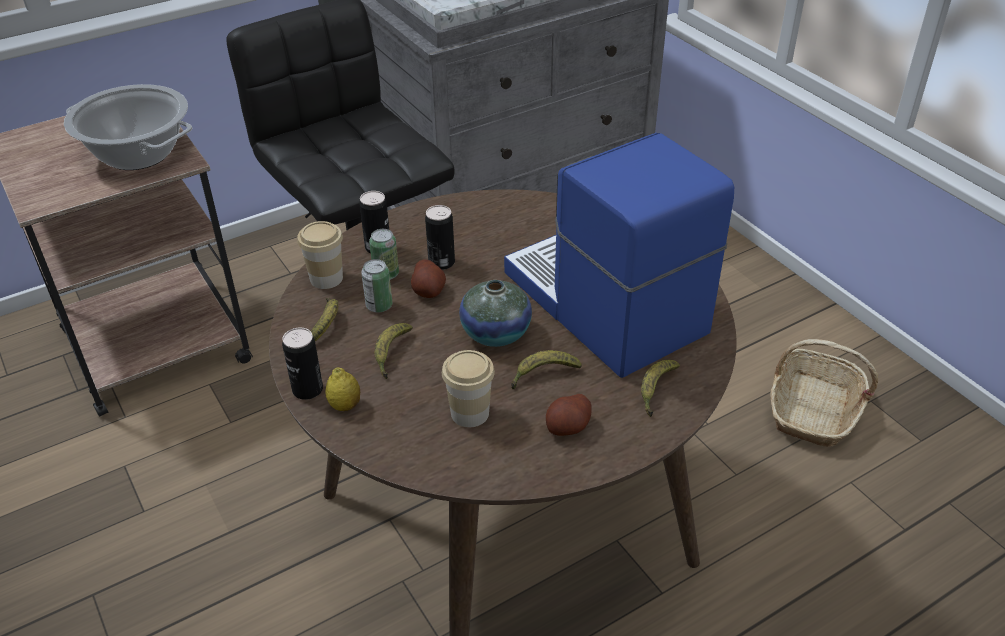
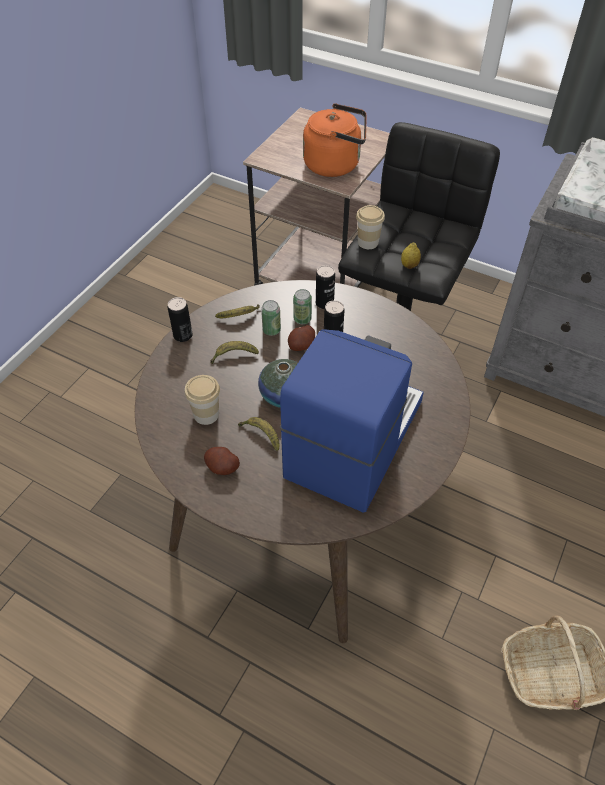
camera: 60 degrees right, 10 degrees up
(139, 154) = (335, 165): cooking pot -> orange kettle
(326, 278) = (279, 296): cup -> cup (368, 242)
(345, 405) = (180, 357): lemon -> lemon (409, 266)
(656, 390) = (284, 501): banana -> none

